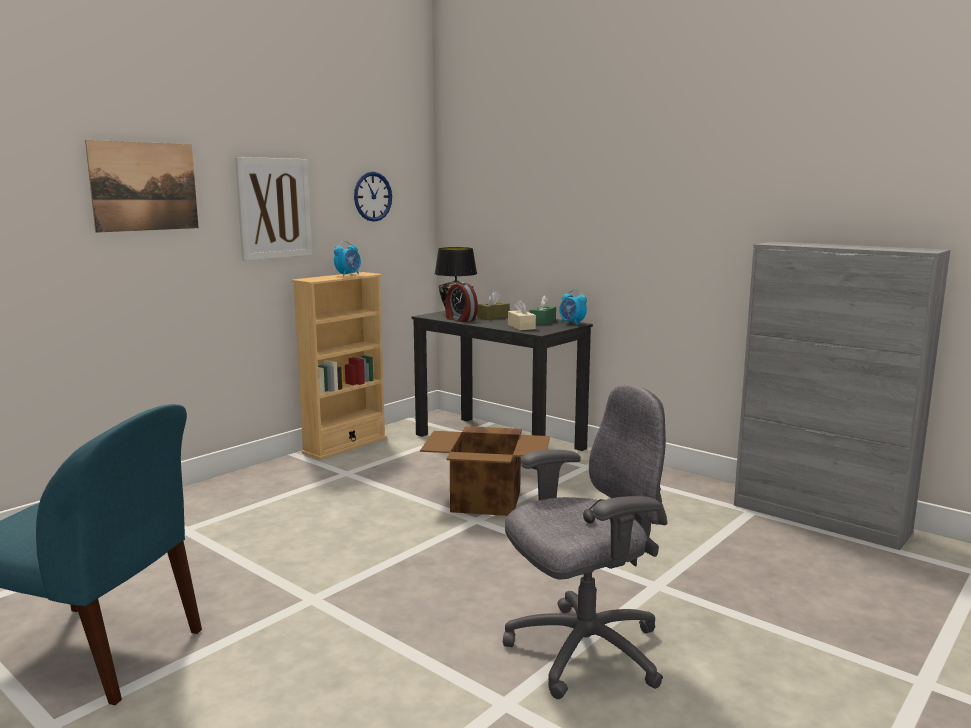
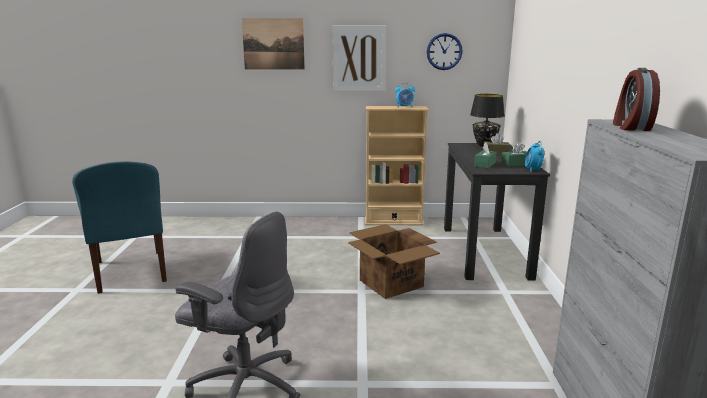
camera: 50 degrees right, 5 degrees up
(460, 319) = (466, 151): alarm clock -> alarm clock (630, 127)
(521, 327) = (485, 164): beige tissue box -> green tissue box

